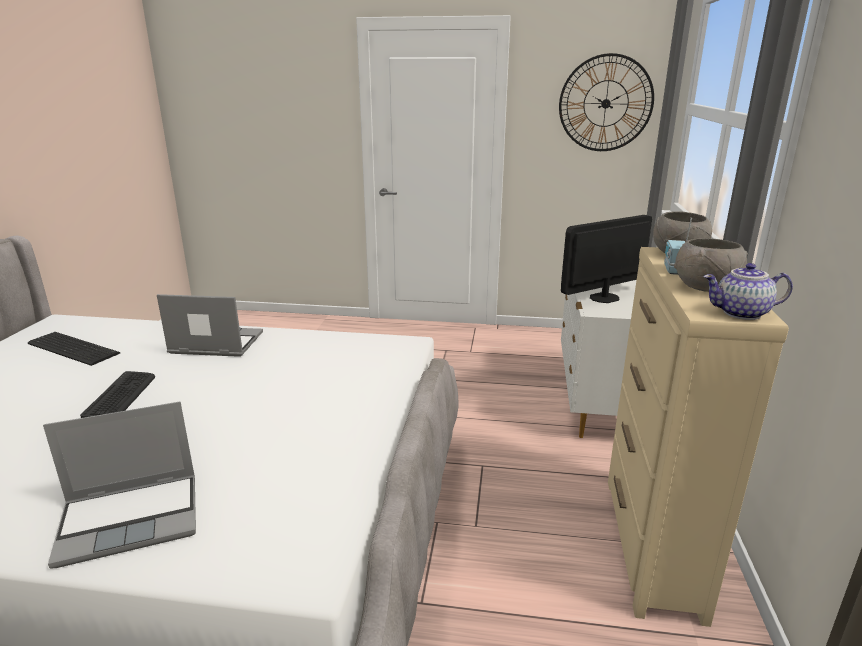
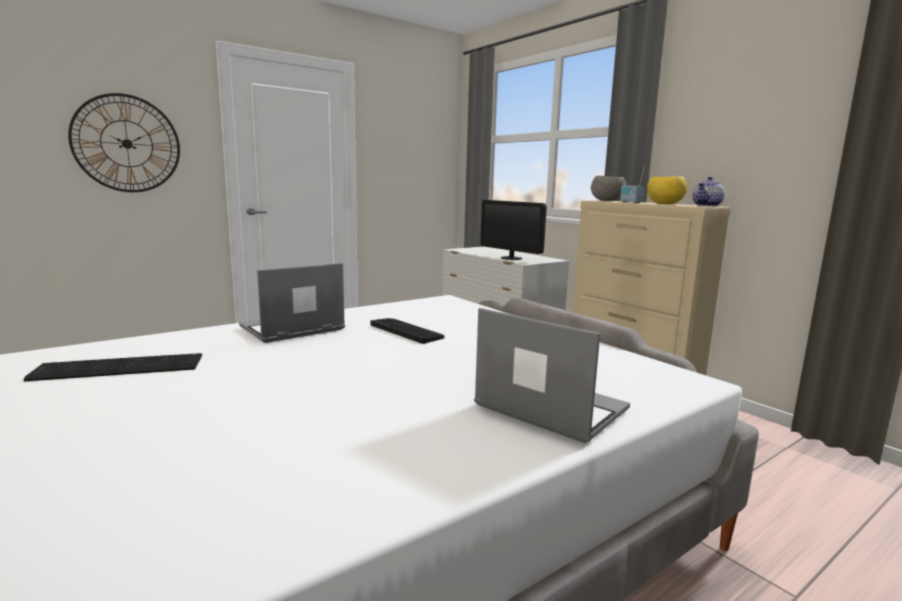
camera: 45 degrees left, 10 degrees down
(121, 396) = (307, 372): keyboard -> keyboard (406, 331)
(132, 518) = (547, 408): laptop -> laptop turned 75 degrees counterclockwise
(604, 298) = (511, 258): monitor -> monitor turned 60 degrees counterclockwise
(605, 103) = (422, 138): wall clock -> wall clock (127, 143)
(707, 288) = (665, 204): grey bowl -> yellow bowl

